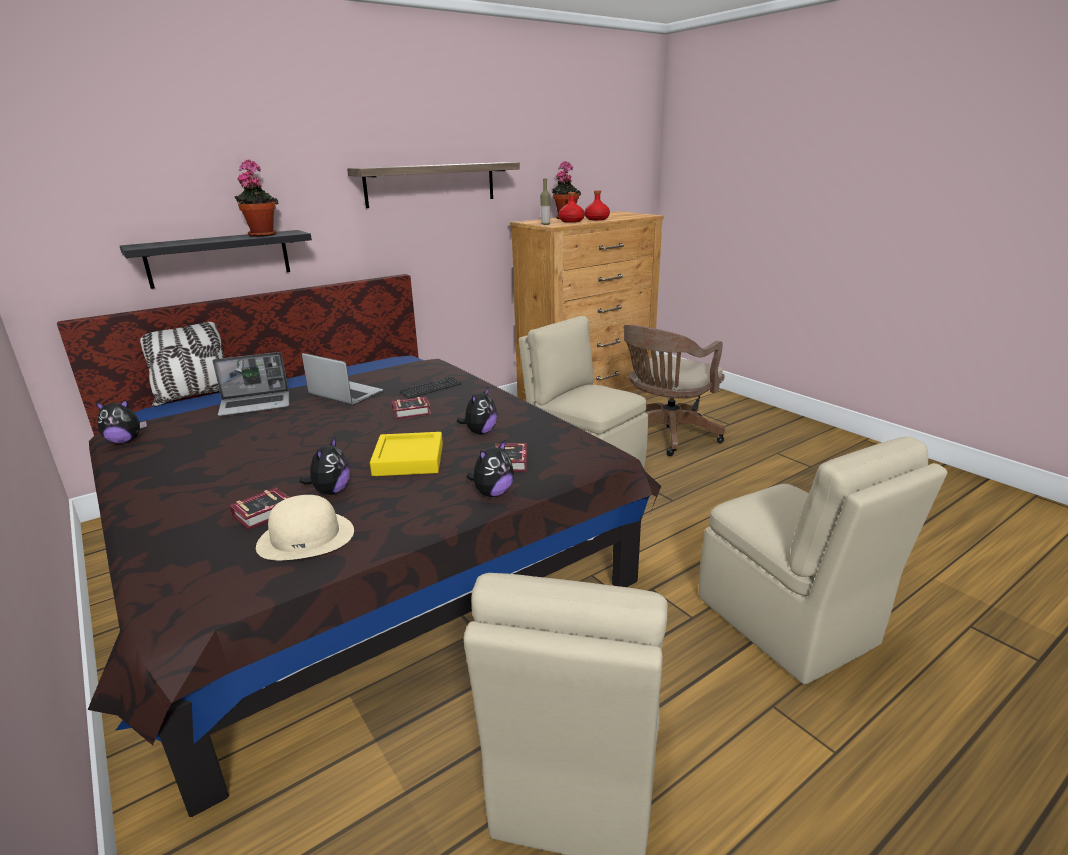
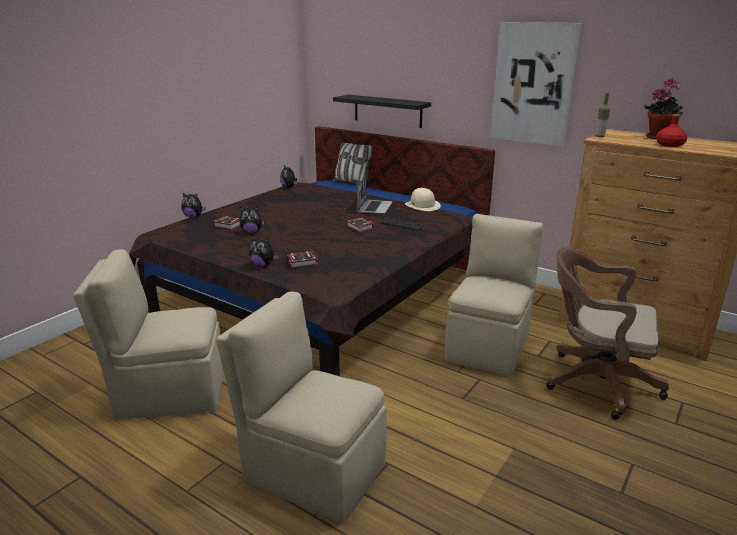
camera: 70 degrees right, 0 degrees up
(256, 405) = (344, 195): laptop -> none
(262, 235) = (401, 101): potted plant -> none
(306, 537) = (208, 237): beige hat -> beige hat (422, 205)
(408, 460) = (293, 239): yellow tray -> none
(431, 184) = (533, 84): shelf -> picture
(480, 432) = (340, 249): plush toy -> plush toy (193, 217)
(571, 221) = (636, 140): red bottle -> none
(788, 623) = (312, 470): beige chair -> beige chair turned 75 degrees clockwise

